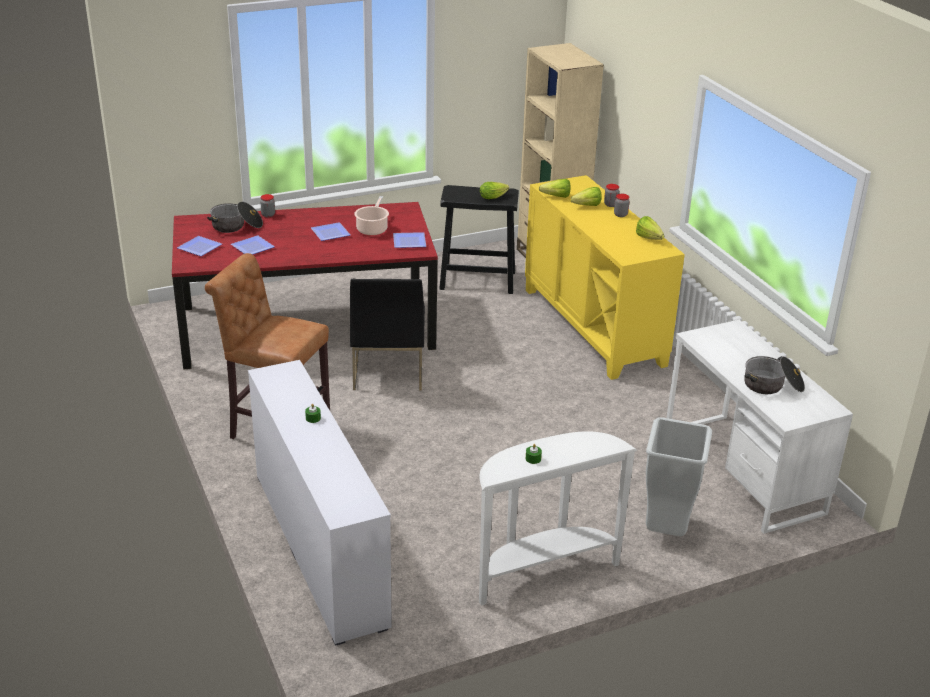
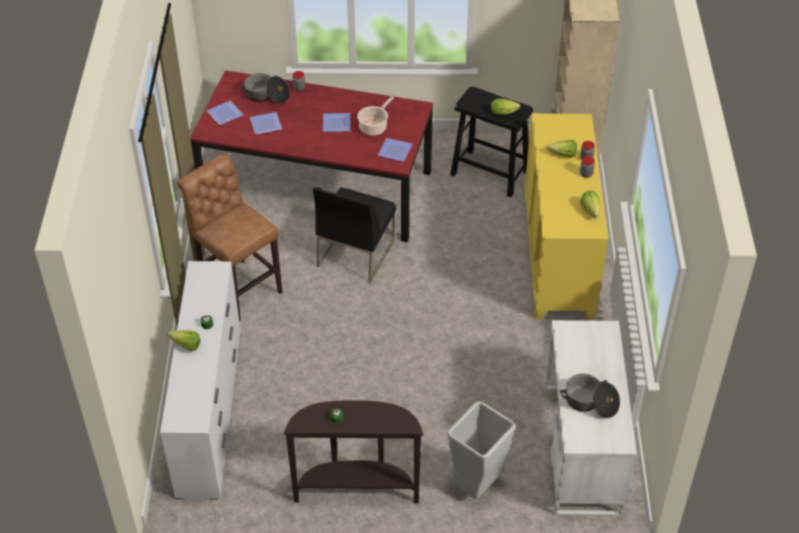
camera: 25 degrees right, 15 degrees up
(542, 571) = (356, 489): white console table -> brown console table
(553, 196) = (541, 135): lettuce -> lettuce (184, 344)

